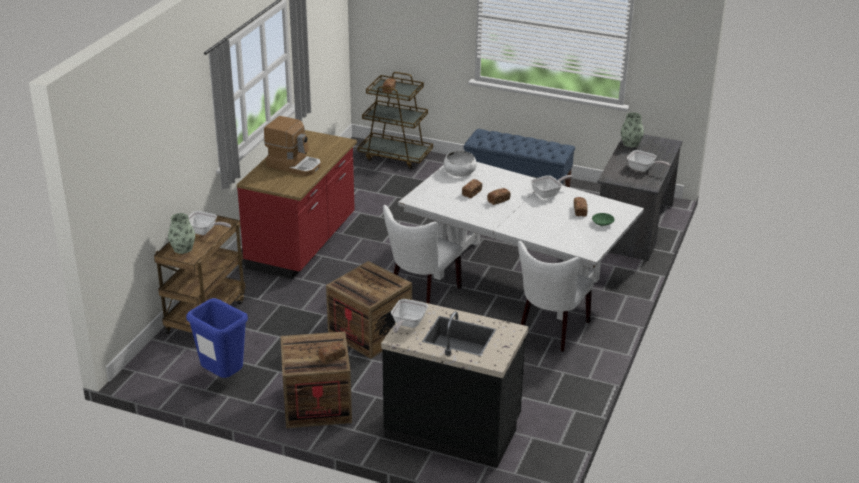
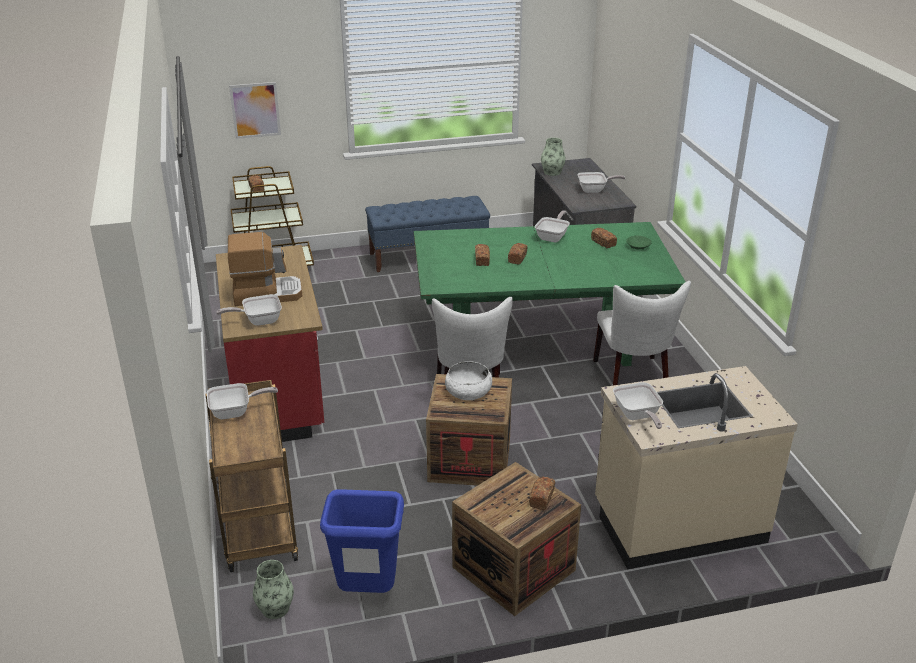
camera: 35 degrees left, 0 degrees up
(183, 248) = (233, 444): vase -> vase (275, 608)
(268, 181) = (258, 321): none -> frying pan
(405, 27) = (255, 110): none -> picture
(453, 429) = (678, 523): black counter -> beige counter
(460, 171) = (441, 244): white bowl -> white bowl (468, 391)
(517, 278) = (540, 342): white dining table -> green dining table

